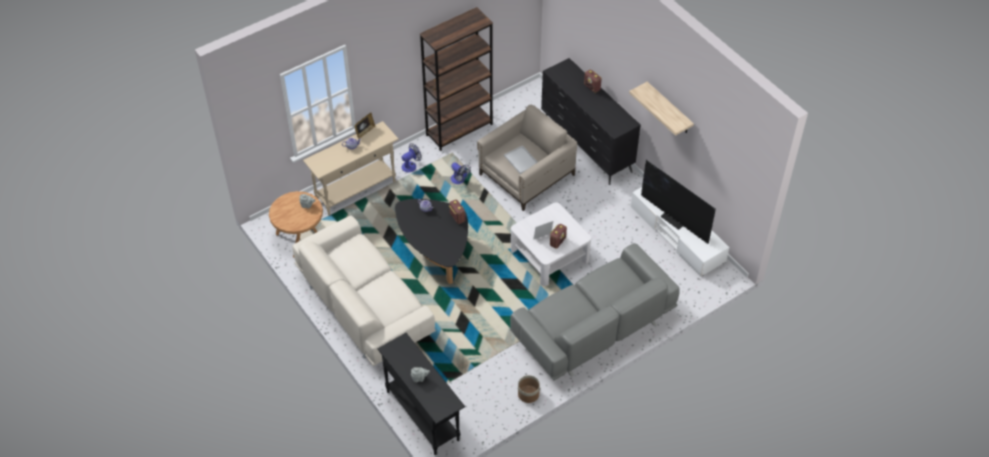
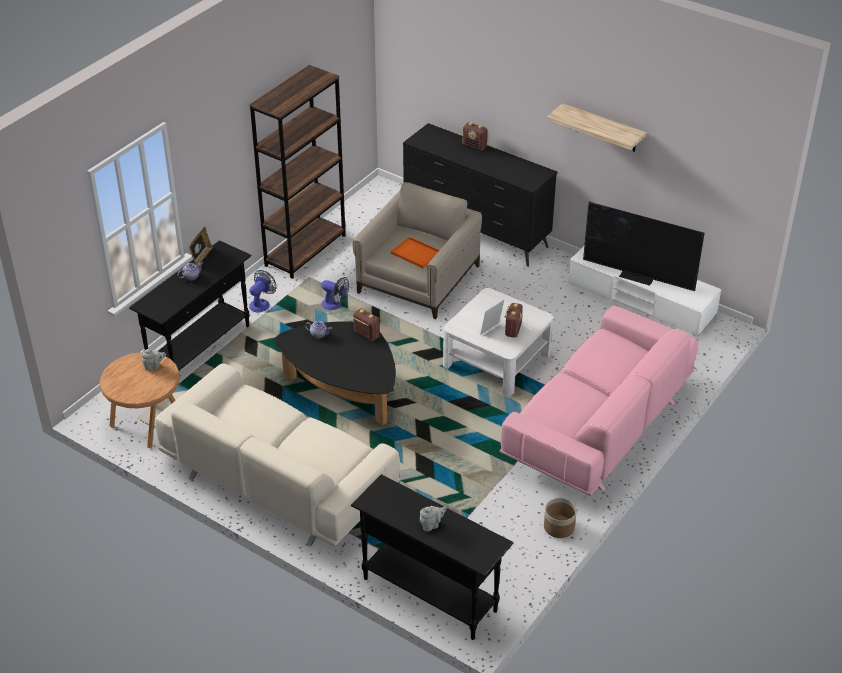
camera: 20 degrees left, 10 degrees down
(356, 190) = (200, 348): beige console table -> black console table
(522, 160) = (417, 253): white tray -> orange tray
(592, 327) = (597, 427): grey sofa -> pink sofa

